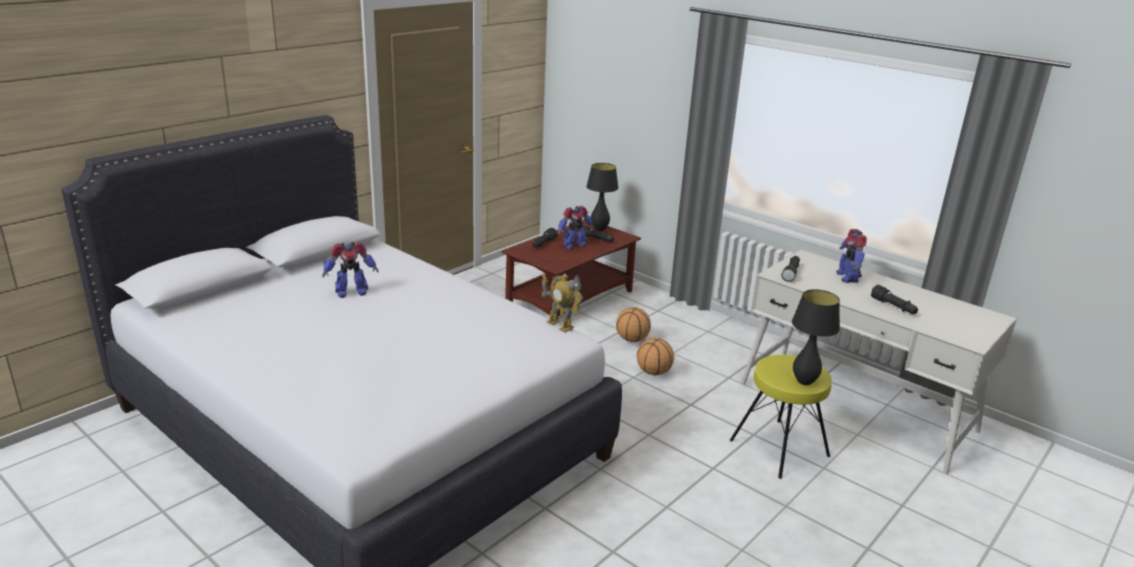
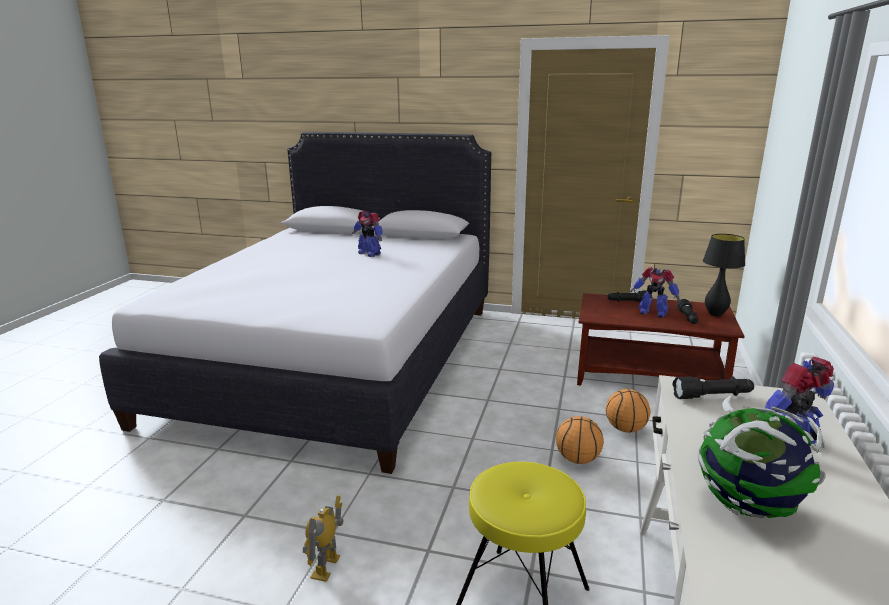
camera: 65 degrees right, 5 degrees down
(560, 325) = (394, 315): toy robot -> toy robot (326, 567)
(804, 382) = (505, 506): black table lamp -> none
(893, 307) = (749, 507): black flashlight -> globe

